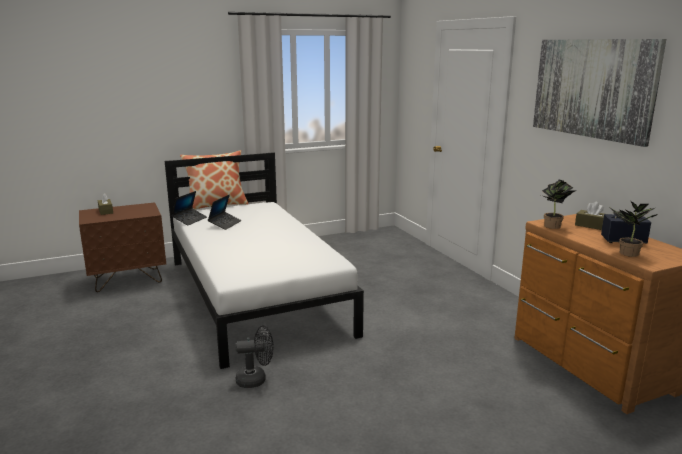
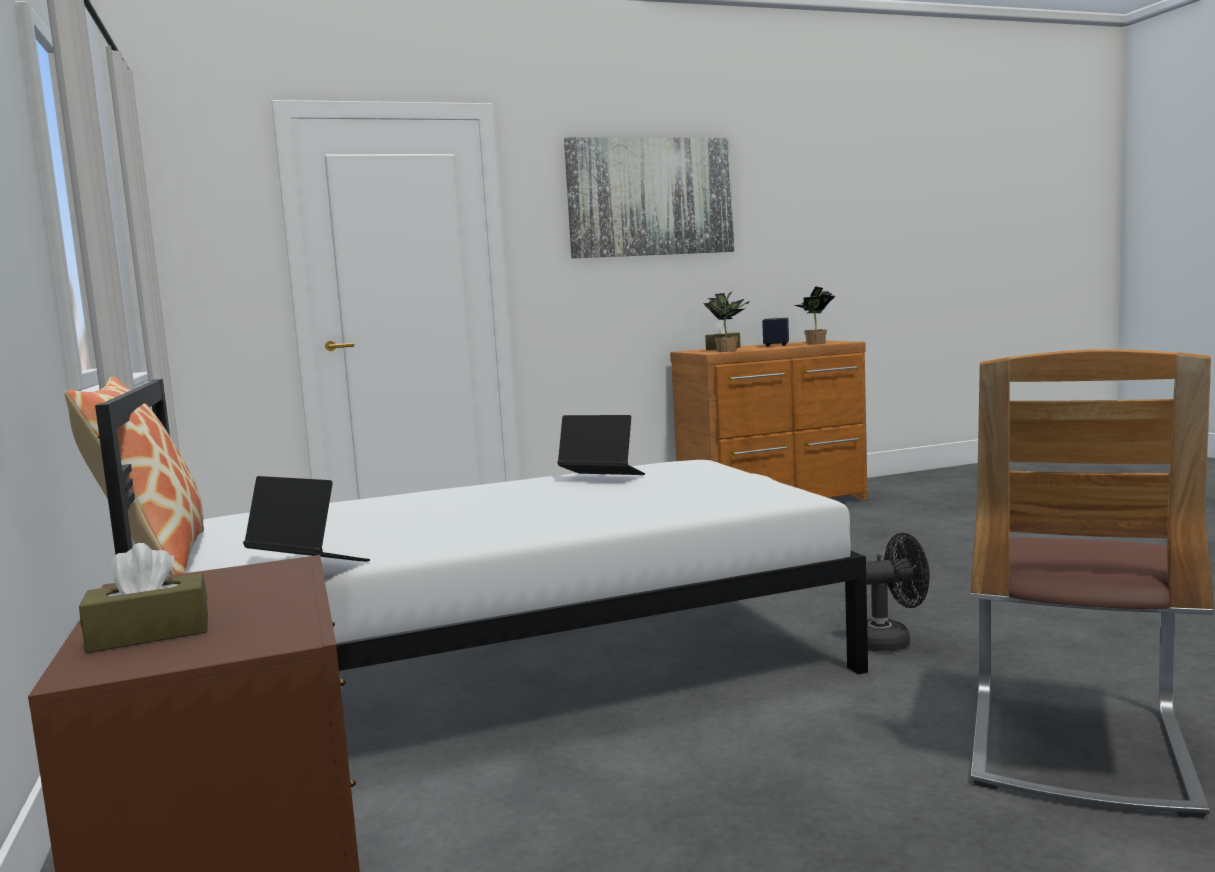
camera: 85 degrees left, 10 degrees down
(120, 408) = (1077, 747): none -> chair
(225, 224) = (392, 531): laptop -> laptop (601, 478)
(256, 379) = (890, 641): black fan -> black fan turned 90 degrees clockwise

